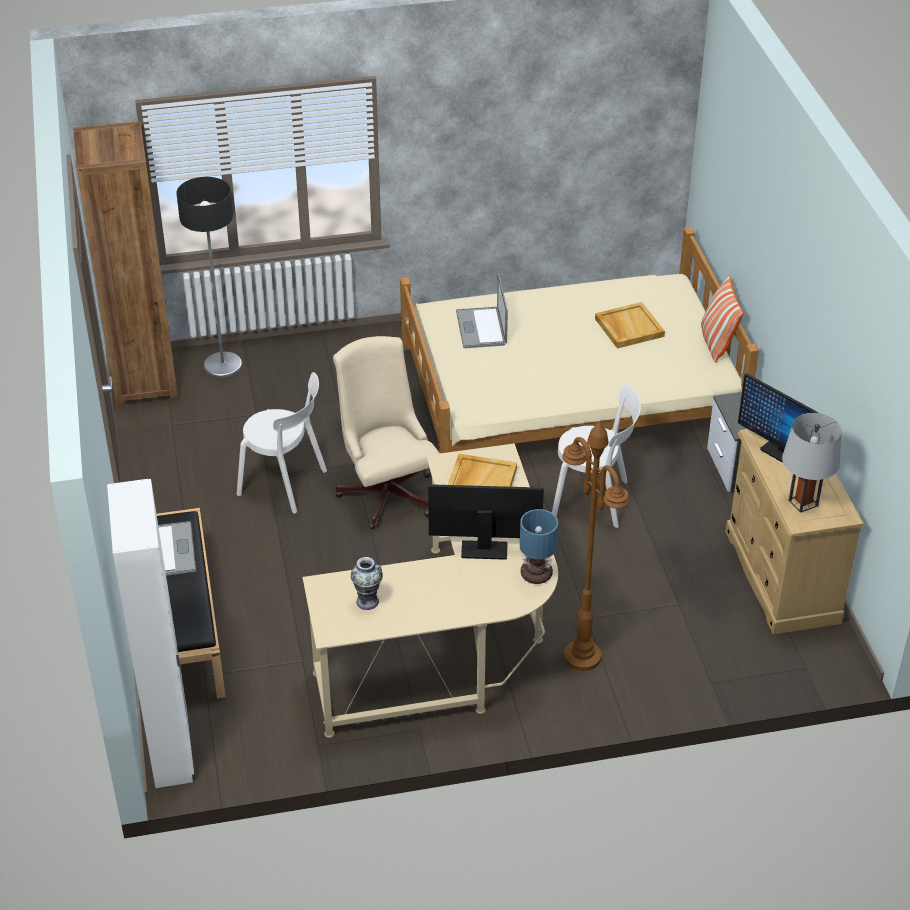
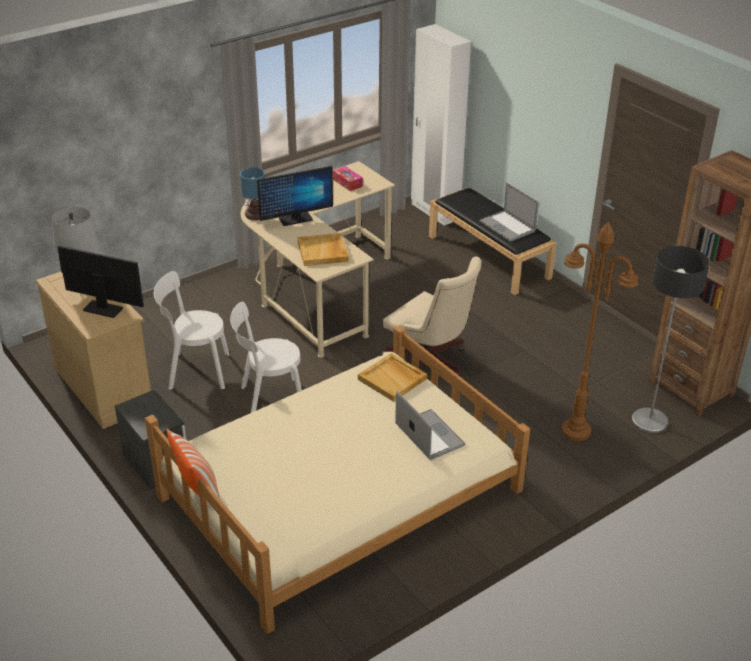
camera: 155 degrees right, 5 degrees down
(286, 483) = (505, 348): white chair -> white chair (195, 371)
(367, 601) = (347, 183): vase -> tissue box
(582, 656) = (231, 304): brown floor lamp -> brown floor lamp (576, 431)
(628, 327) = (292, 478): beige tray -> beige tray (393, 379)

